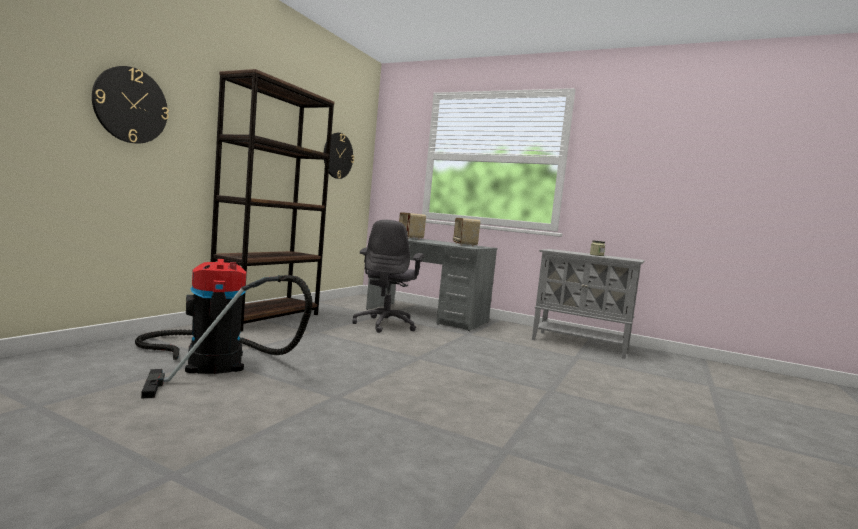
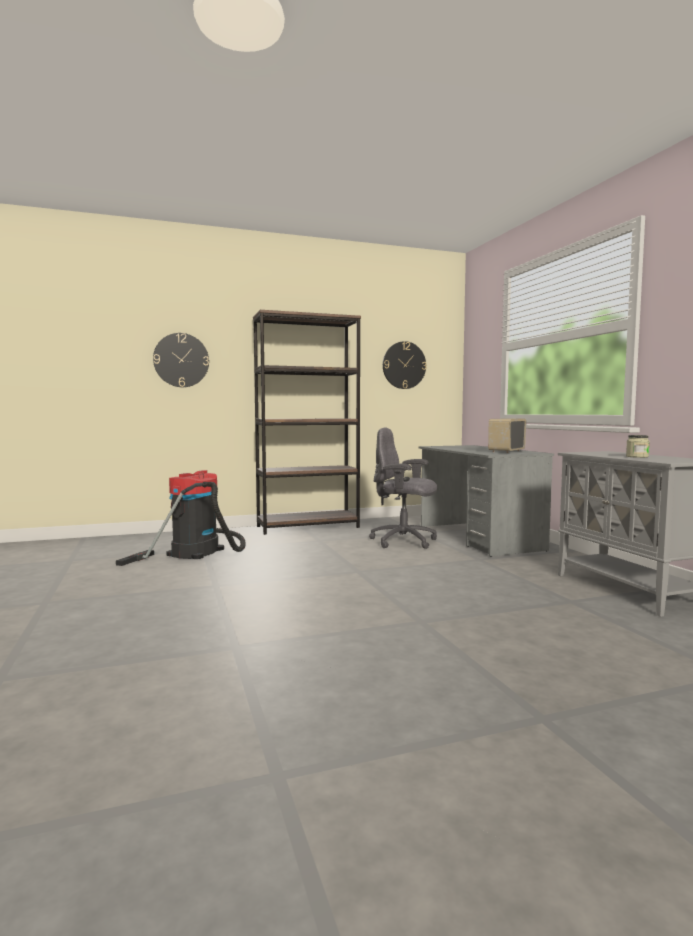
camera: 45 degrees right, 0 degrees up
(385, 325) = (404, 541): grey office chair -> grey office chair turned 60 degrees clockwise
(409, 238) = (467, 446): radio -> none

